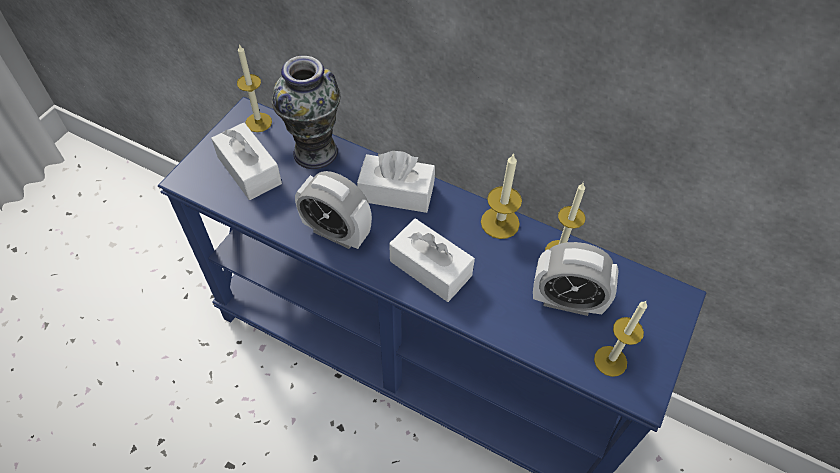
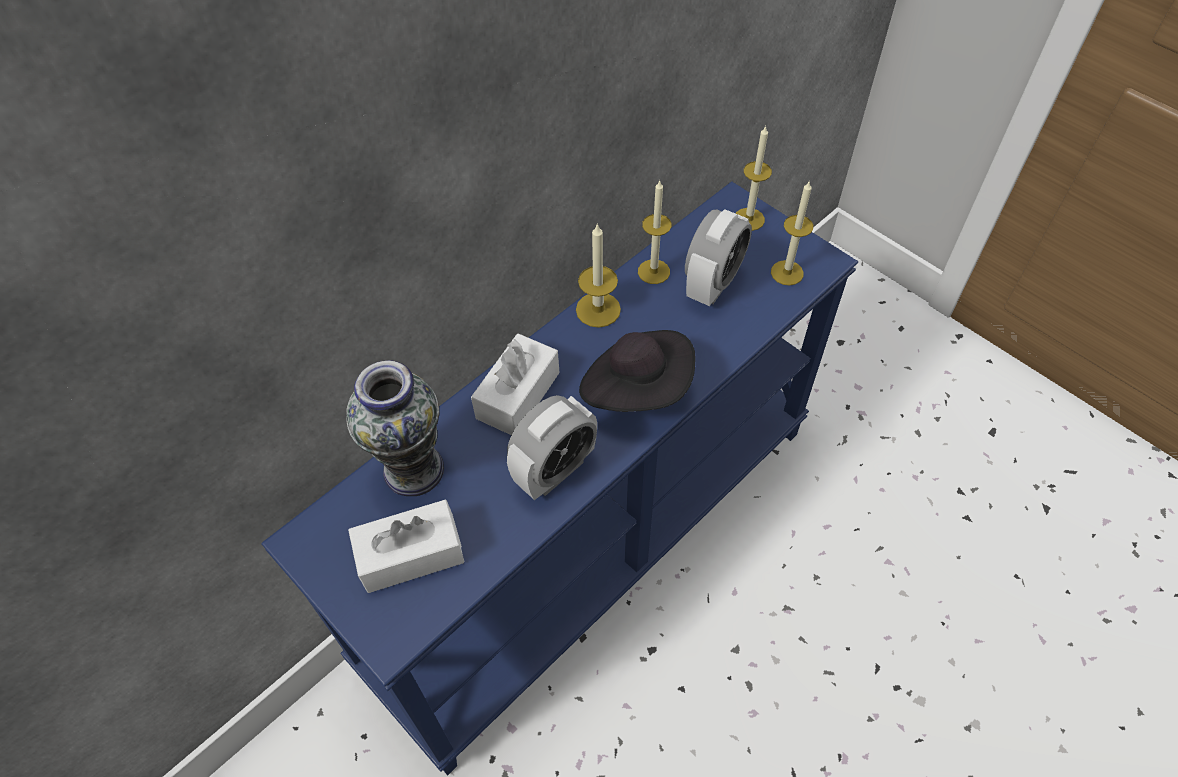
camera: 70 degrees left, 0 degrees up
(258, 122) = (325, 529): candle -> candle (749, 219)
(430, 268) = (637, 388): white tissue box -> black hat

